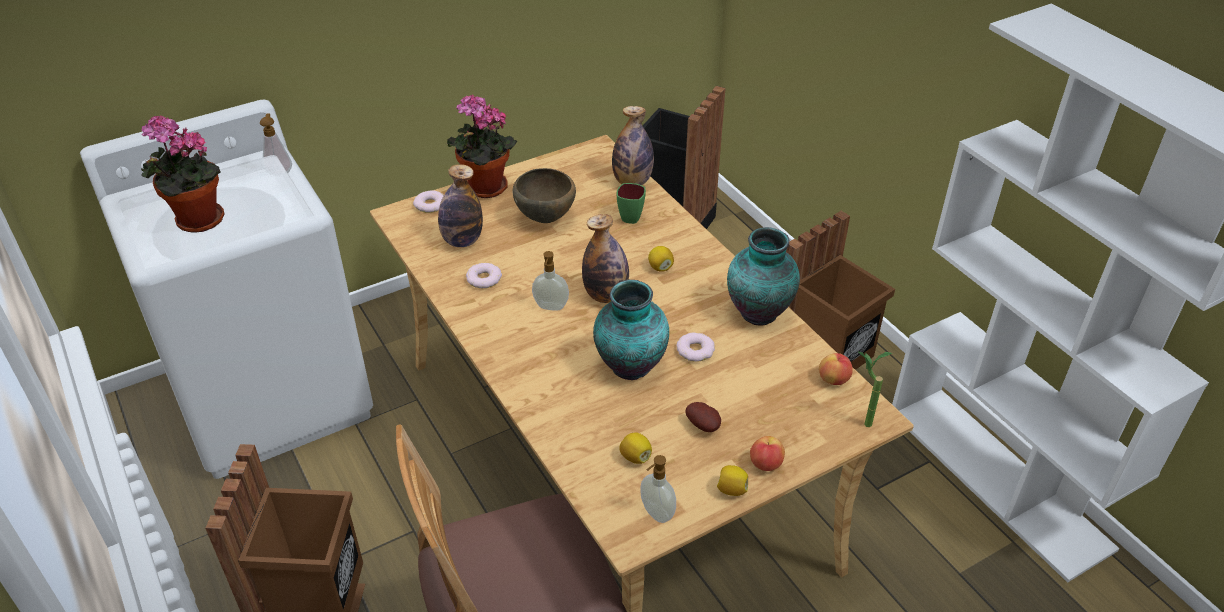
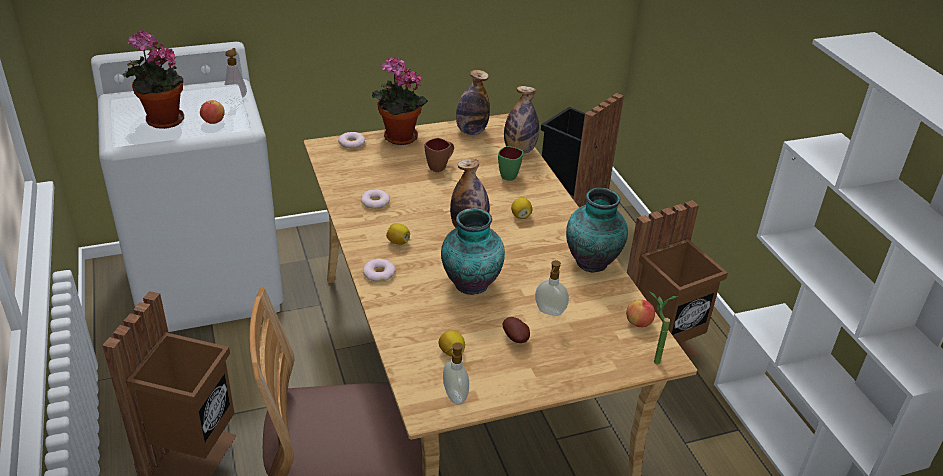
camera: 10 degrees right, 5 degrees down
(462, 241) = (367, 172): bottle -> bottle (471, 131)
(546, 218) = (440, 166): brown bowl -> brown mug
(550, 307) = (421, 230): soap dispenser -> soap dispenser (549, 312)
(695, 350) = (528, 281): donut -> donut (379, 273)
(731, 489) = (523, 390): lemon -> lemon (398, 242)
(765, 464) = (558, 376): apple -> apple (213, 122)

